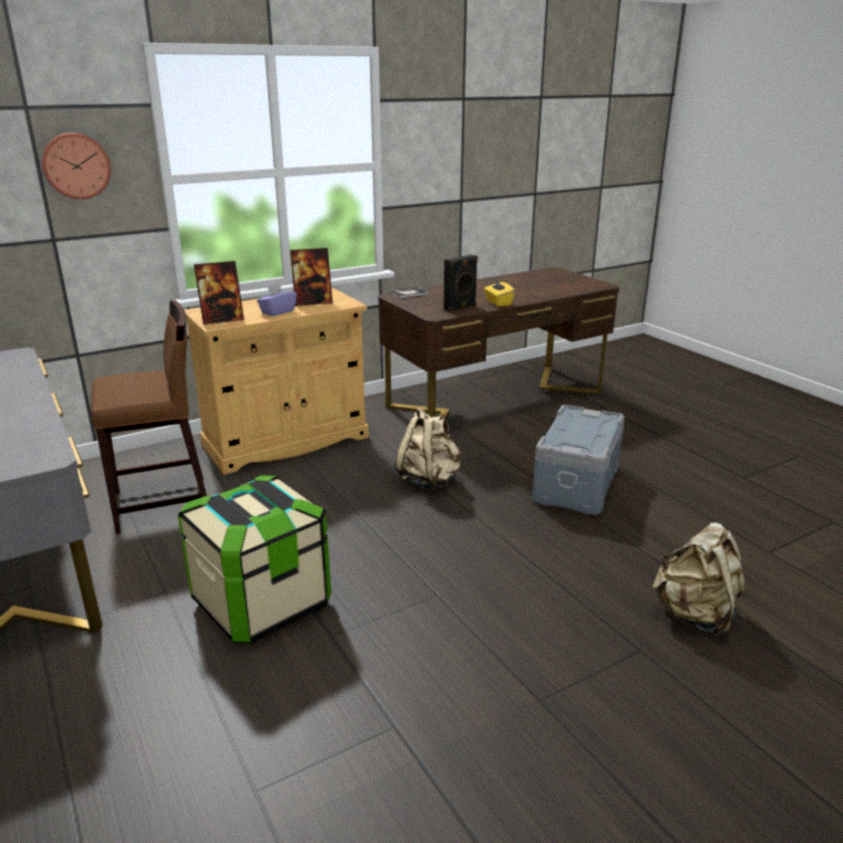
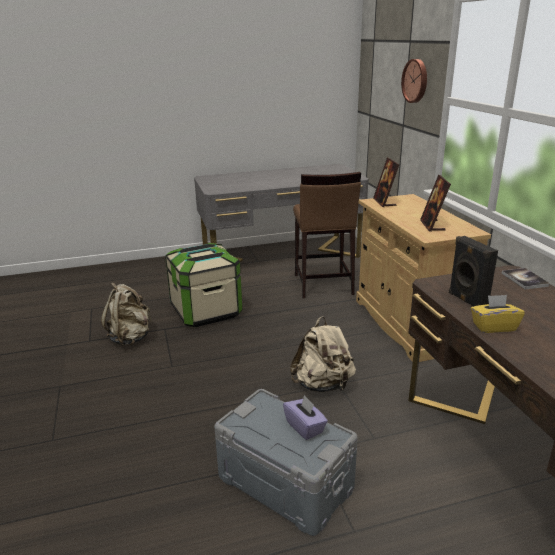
camera: 105 degrees right, 0 degrees up
(277, 312) = (404, 215): purple tissue box -> purple tissue box (305, 427)
(695, 615) = (53, 487): beige backpack -> beige backpack (131, 338)

